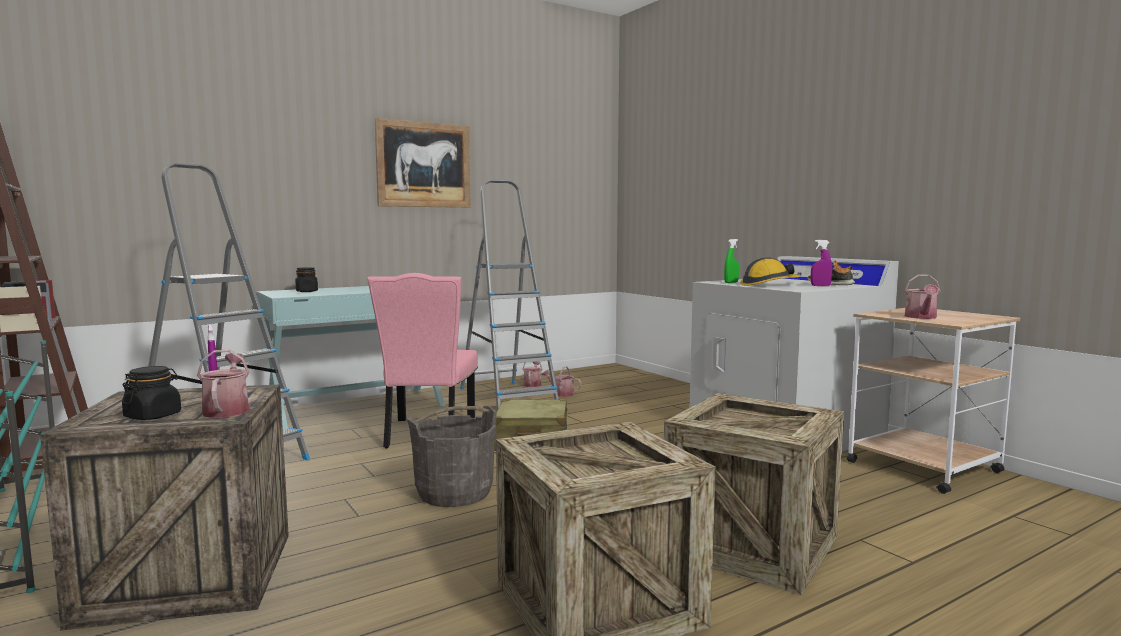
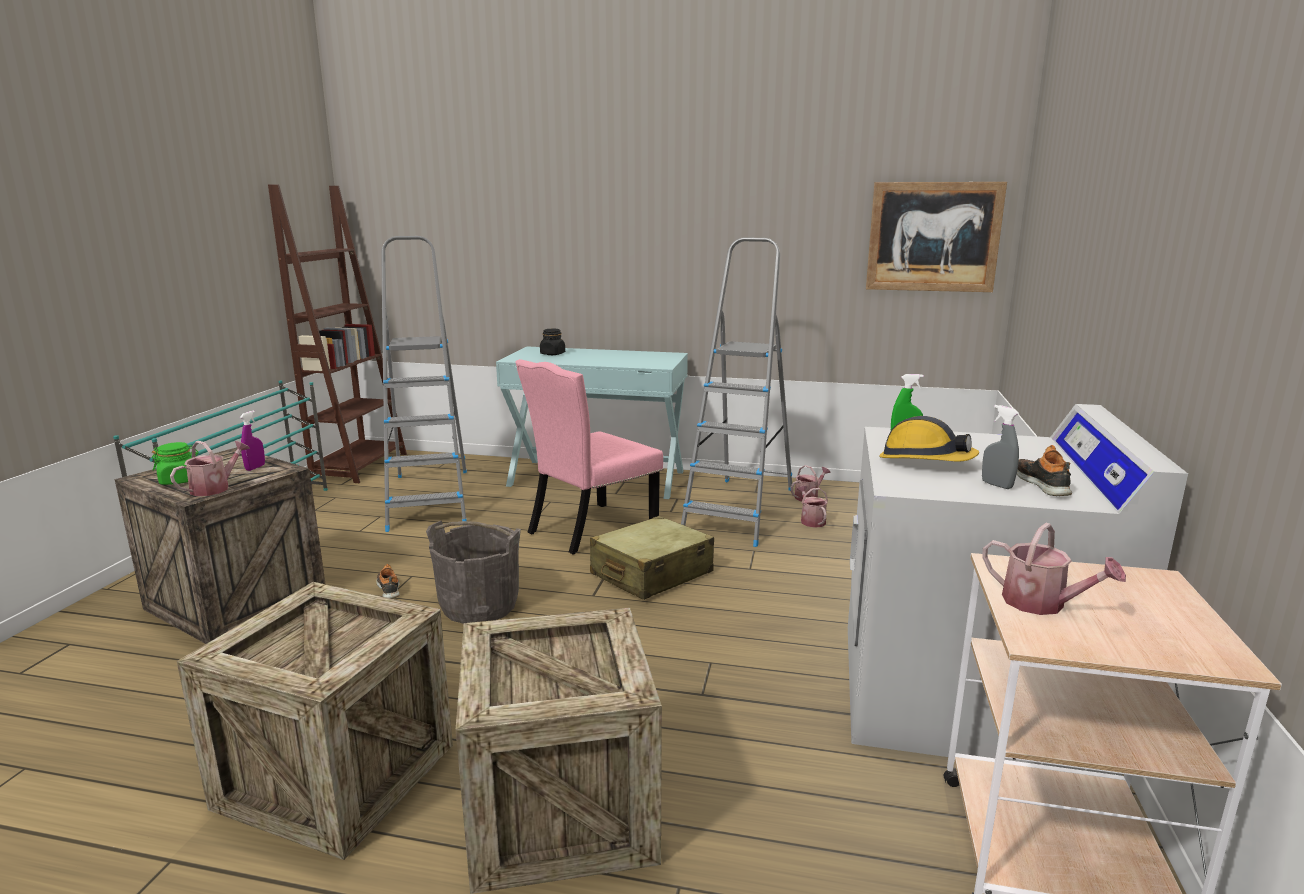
camera: 45 degrees right, 10 degrees up
(153, 416) = (179, 480): black jar -> green jar
(345, 512) = (389, 588): none -> shoe
(424, 165) = (706, 212): picture -> picture (933, 237)
(820, 286) = (996, 485): purple spray bottle -> grey spray bottle
(921, 317) = (1042, 604): watering can -> watering can turned 105 degrees counterclockwise

